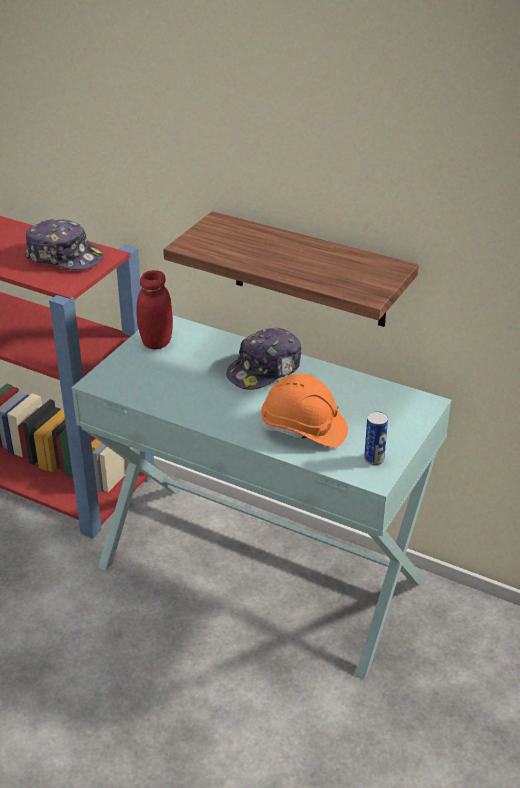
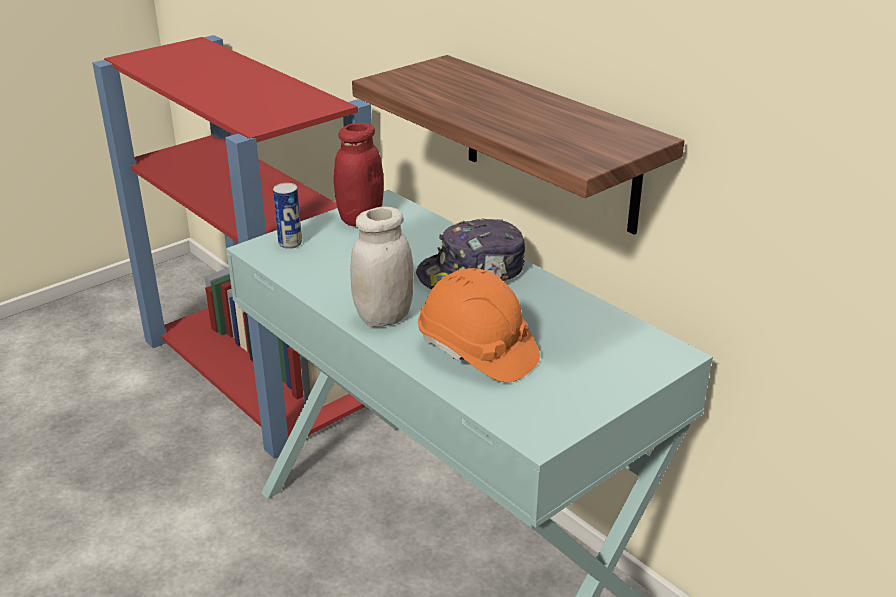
camera: 20 degrees right, 5 degrees down
(65, 257) = (280, 100): cap -> none
(226, 418) = (384, 317): none -> white jar
(374, 459) = (552, 410): can -> can (290, 243)

